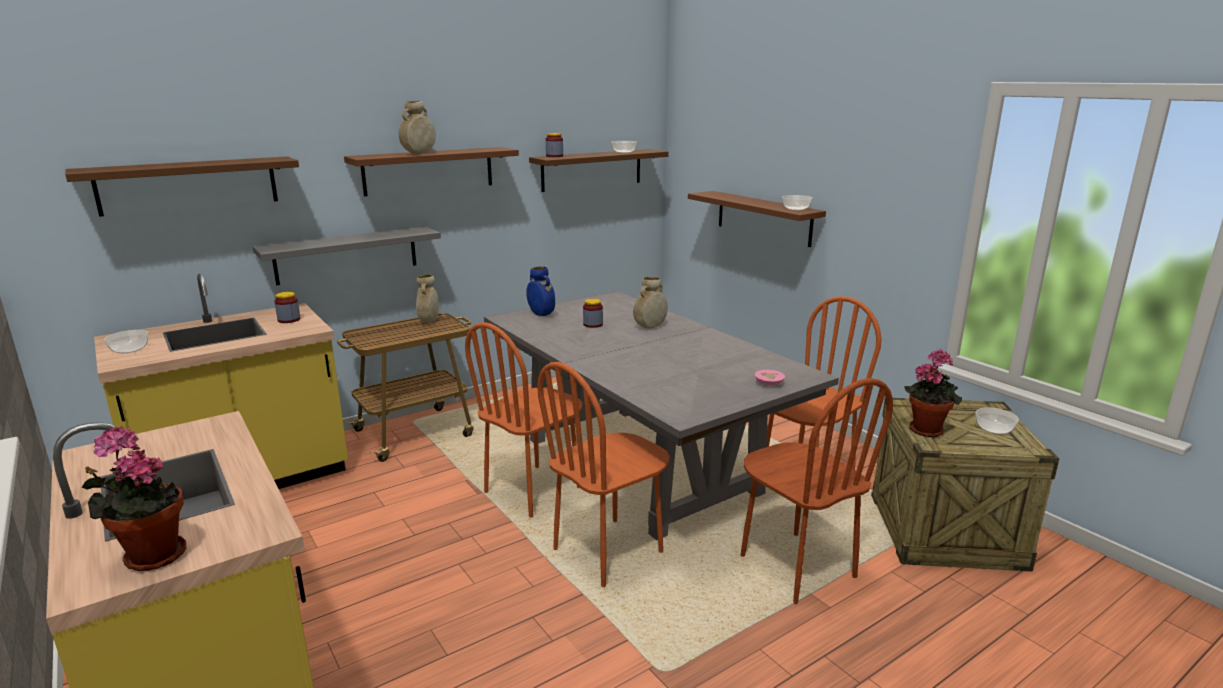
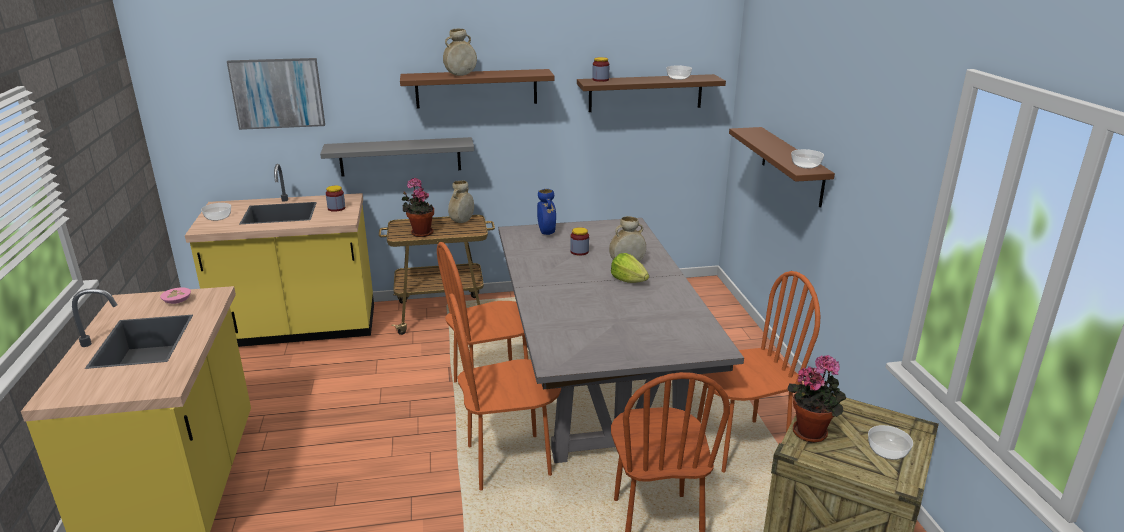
camera: 25 degrees right, 5 degrees up
(150, 556) = (96, 386): potted plant -> potted plant (420, 233)
(189, 185) = (277, 93): brown shelf -> picture
(667, 339) = (628, 280): none -> lettuce
(769, 384) = (667, 349): pink bowl -> pink bowl (176, 301)

